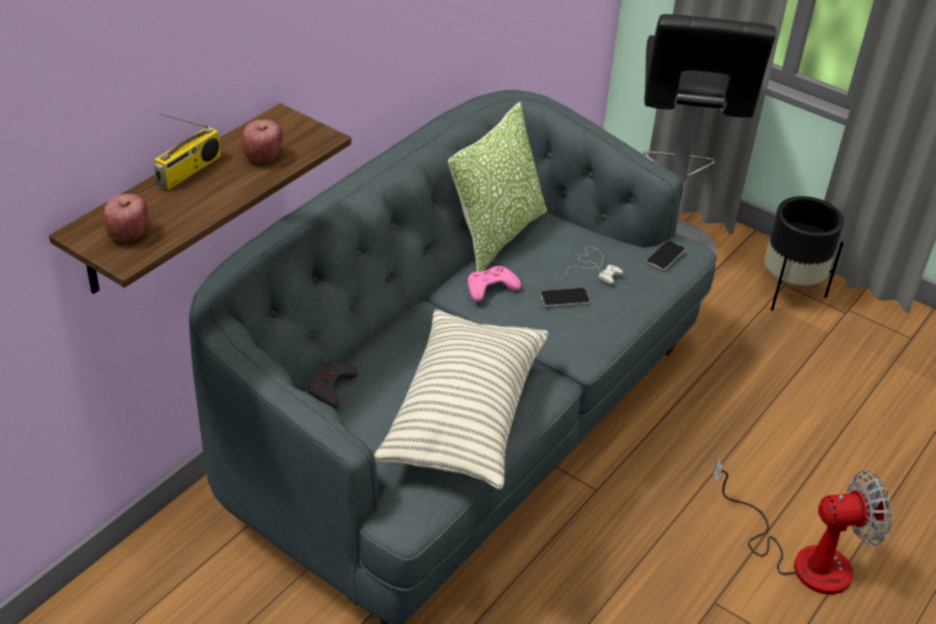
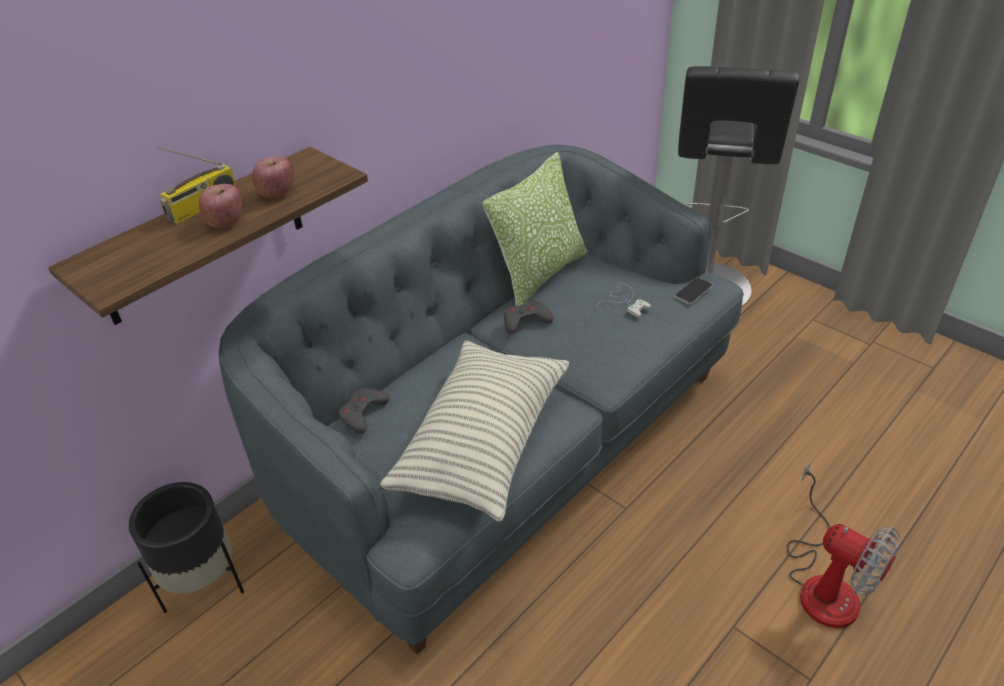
camera: 10 degrees right, 0 degrees up
(128, 234) = (122, 265): apple -> apple (226, 222)
(491, 287) = (526, 320): pink game controller -> grey game controller
(564, 298) = (593, 330): phone -> none
(789, 291) = (816, 325): black planter -> black planter (204, 583)
(803, 558) = (824, 582): fan -> fan turned 45 degrees clockwise

